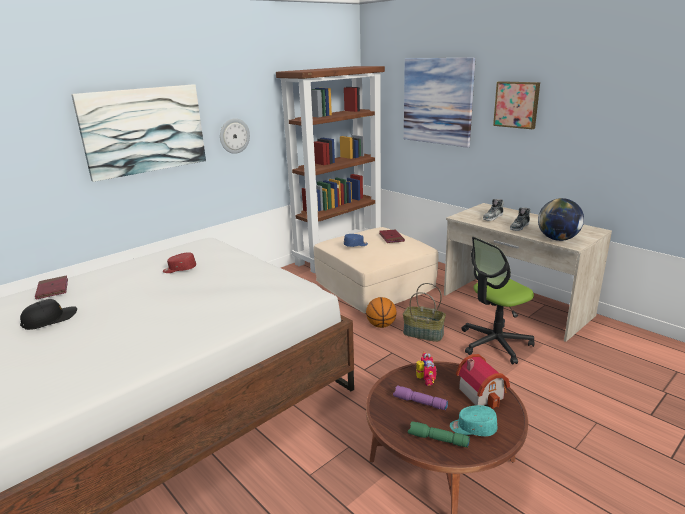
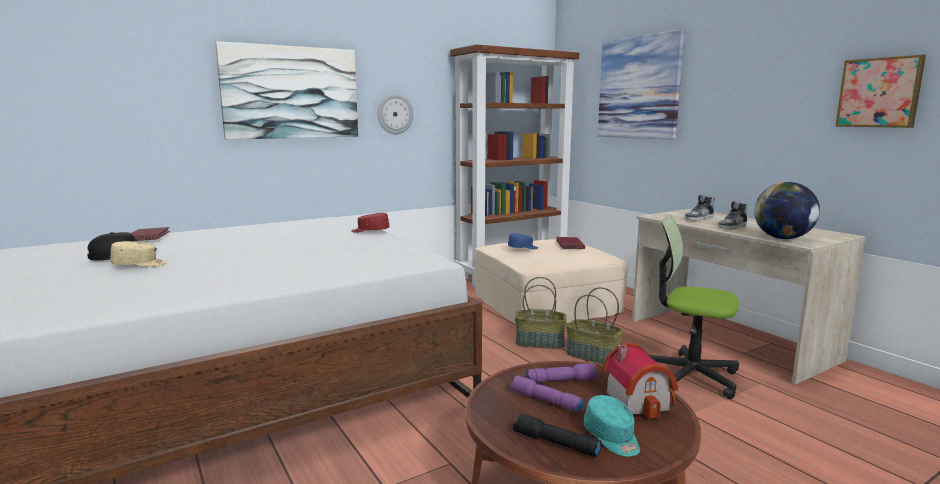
camera: 10 degrees right, 10 degrees down
(74, 330) = (139, 265): none -> beige cap
(179, 269) = (293, 233): red cap -> red cap (370, 231)
(381, 325) = (540, 342): basketball -> basket
(424, 381) = (561, 380): toy robot -> purple flashlight
(437, 439) = (554, 443): green flashlight -> black flashlight
(472, 428) = (612, 438): turquoise cap -> turquoise cap turned 135 degrees counterclockwise
(495, 343) = (689, 376): office chair -> office chair turned 45 degrees clockwise
(517, 104) = (735, 81): picture -> picture (879, 92)

